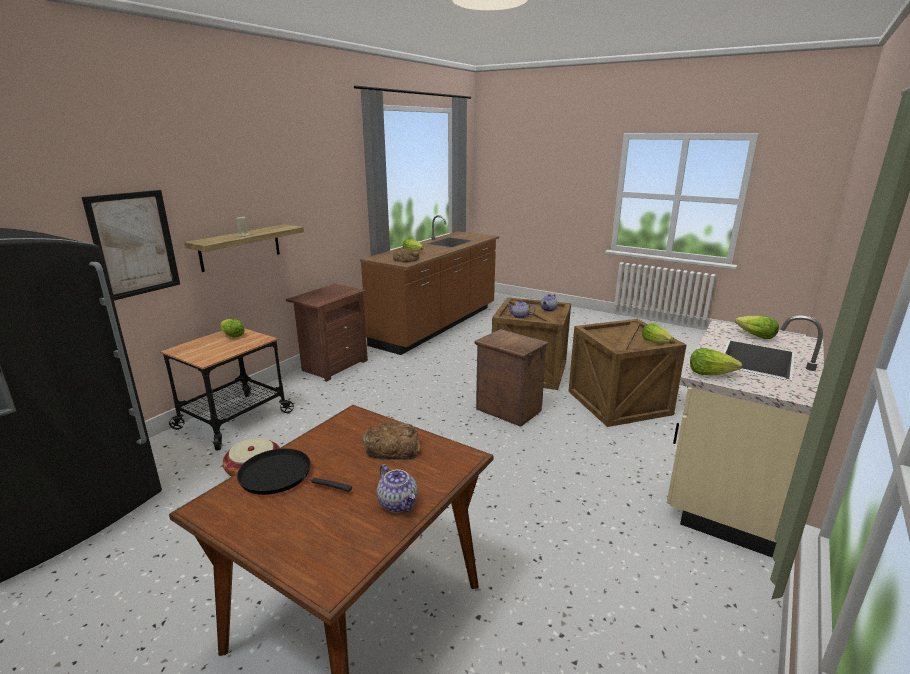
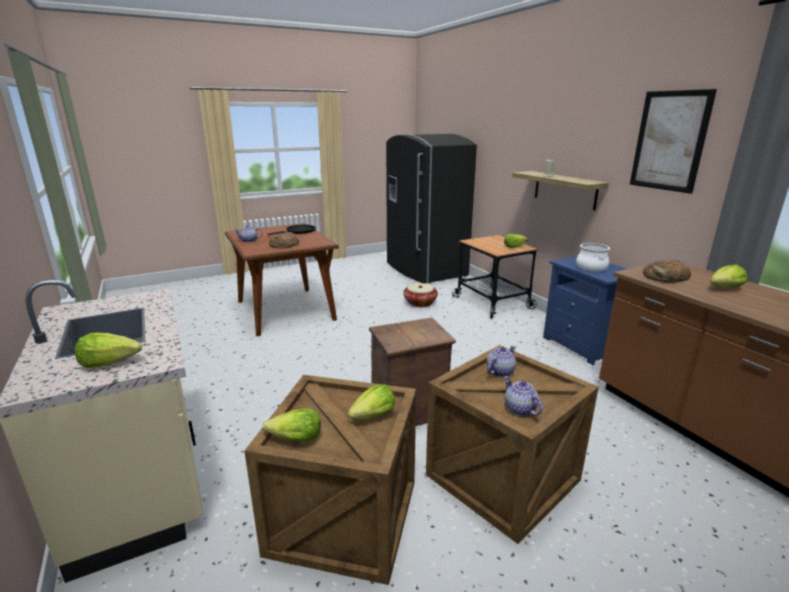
camera: 120 degrees right, 0 degrees up
(134, 244) = (509, 163): picture -> picture (669, 141)
(329, 294) = (591, 267): none -> cooking pot
(333, 366) = (582, 346): brown nightstand -> blue nightstand
(710, 373) = (147, 298): lettuce -> lettuce (373, 416)

